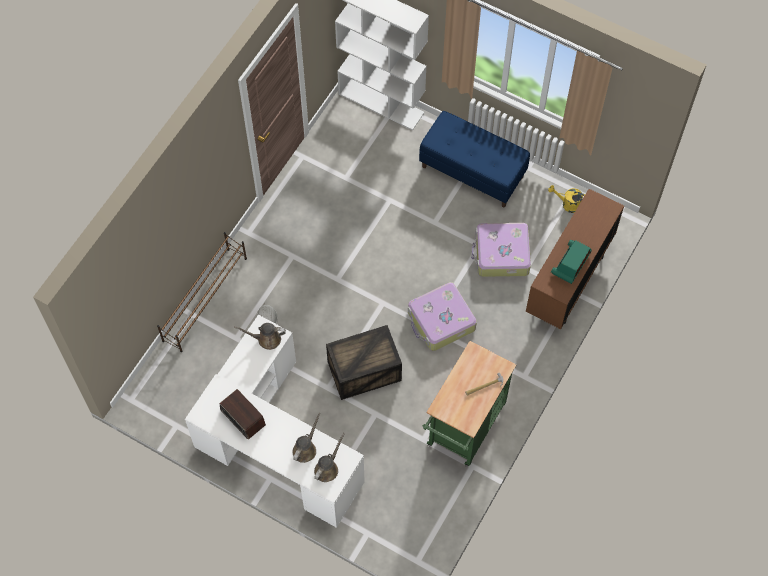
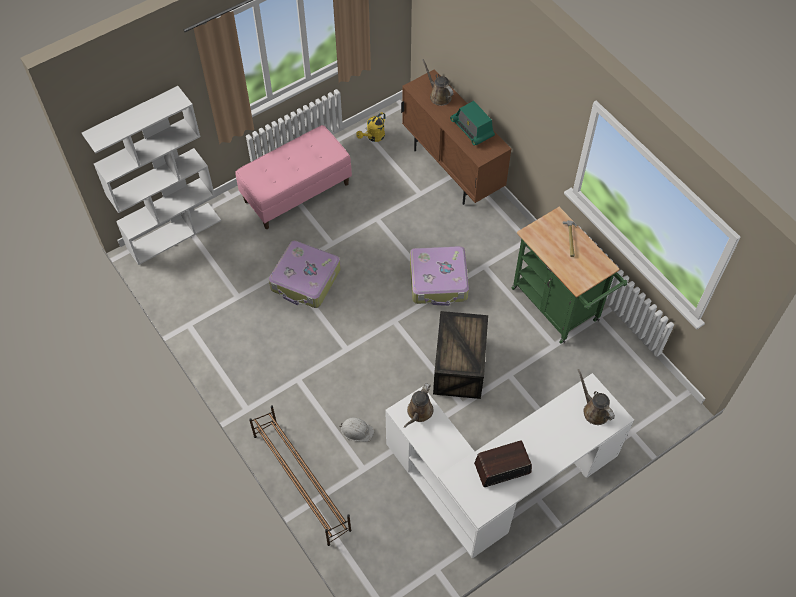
camera: 65 degrees left, 5 degrees down
(305, 449) = (564, 422): brown watering can -> brown watering can (439, 95)
(473, 172) = (296, 192): blue bench -> pink bench
(501, 254) = (395, 206): suitcase -> suitcase (305, 280)

